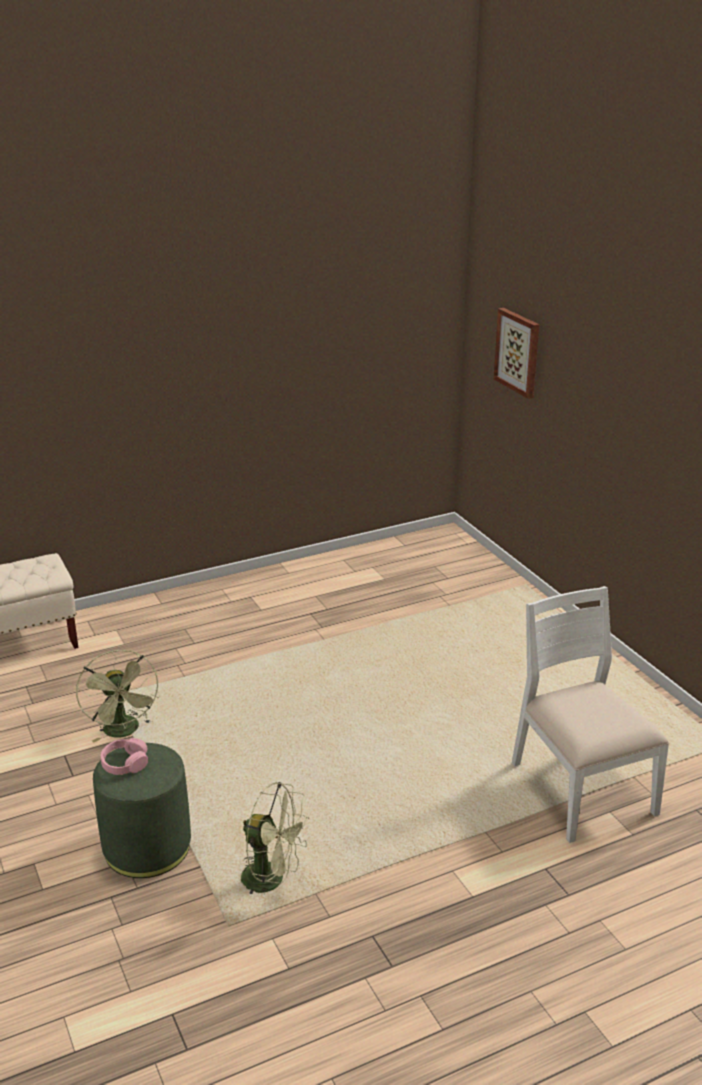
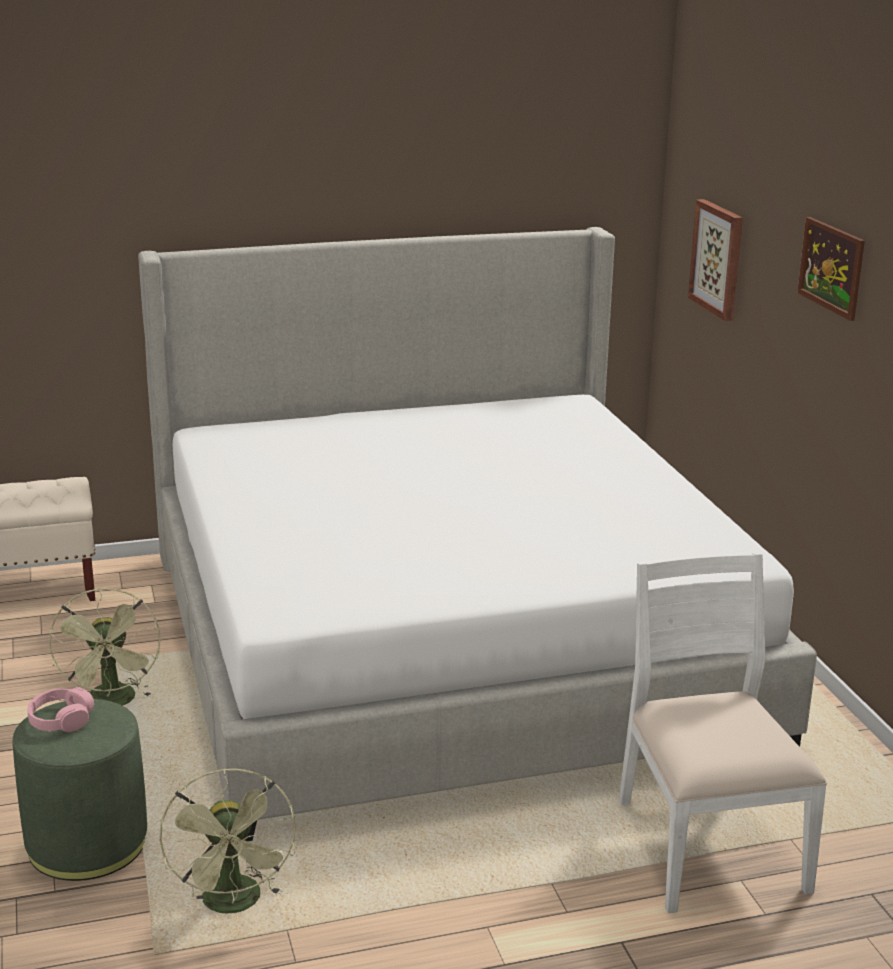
camera: 10 degrees right, 5 degrees down
(272, 879) = (235, 905): green fan -> green fan turned 45 degrees clockwise
(351, 654) = (444, 644): none -> bed
(619, 367) = (831, 267): none -> picture

